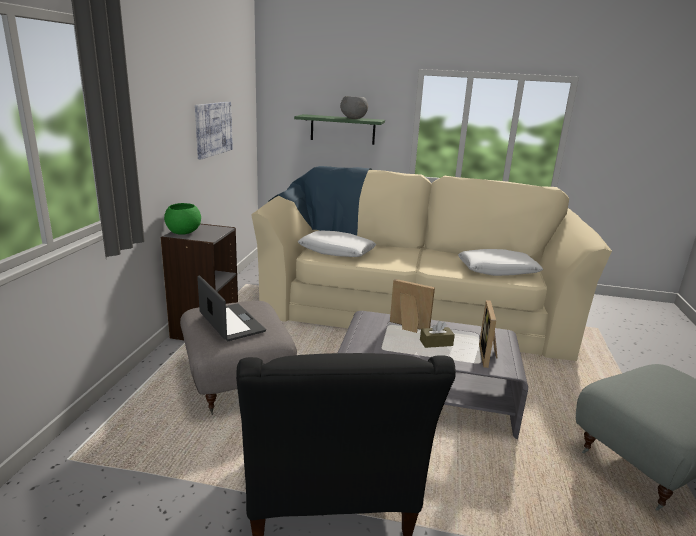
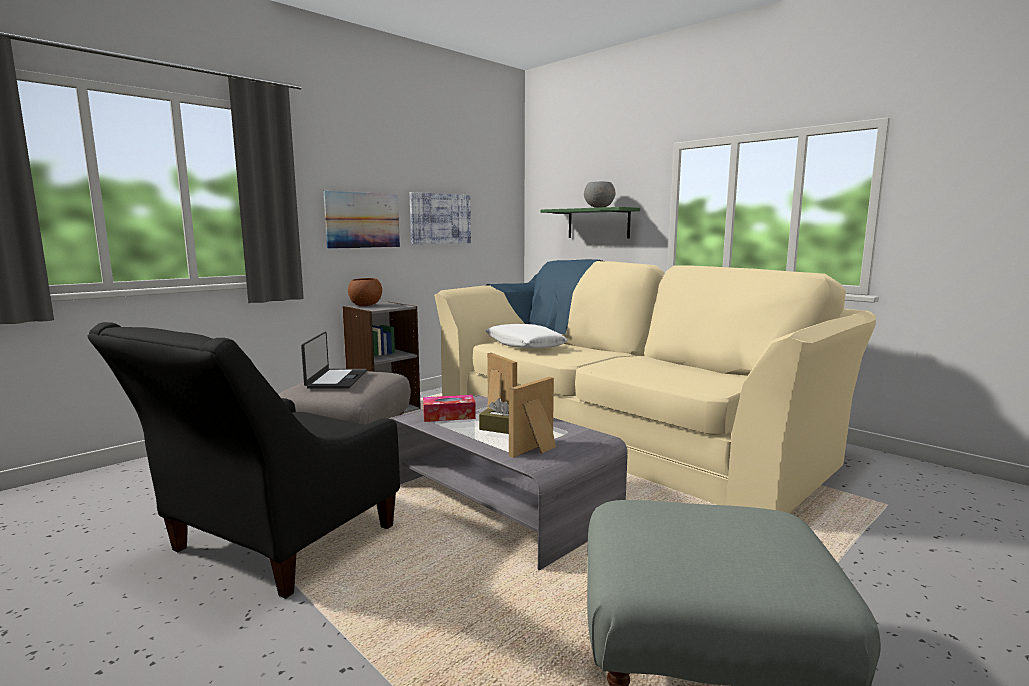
camera: 35 degrees right, 10 degrees down
(167, 141) = (363, 220): none -> picture
(184, 233) = (366, 305): green bowl -> brown bowl
(381, 339) = (449, 416): none -> tissue box
(497, 270) = (689, 378): white pillow -> none

